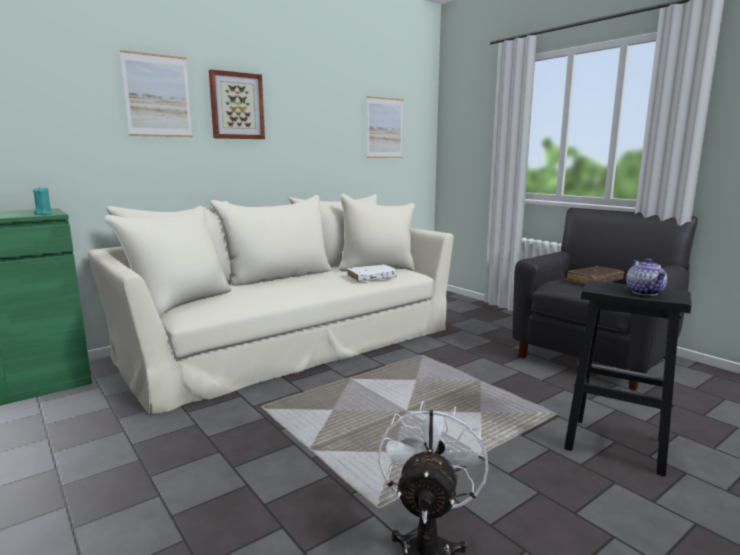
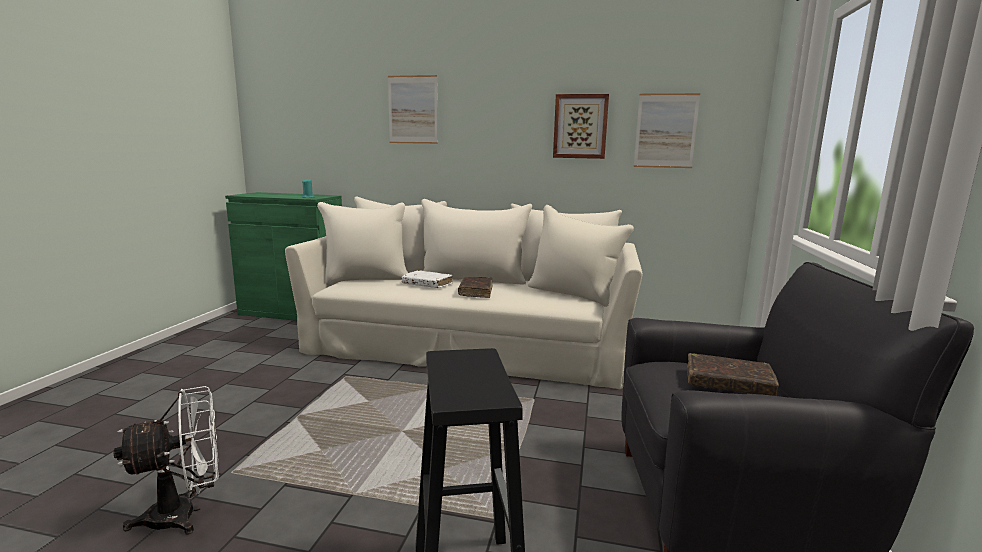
camera: 50 degrees right, 0 degrees up
(236, 106) = (479, 114): picture -> picture (580, 126)
(322, 284) = (476, 292): none -> brown book
(371, 278) = (528, 299): white book -> white book (427, 284)
(645, 292) = (468, 381): teapot -> none

